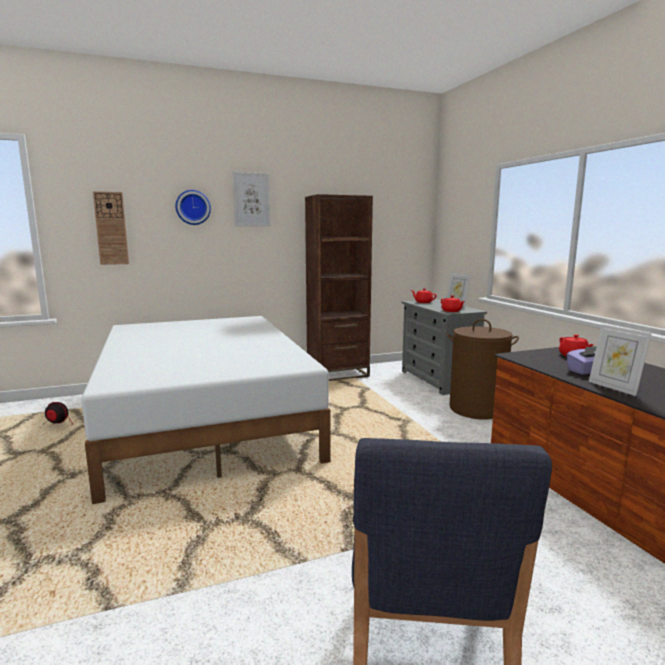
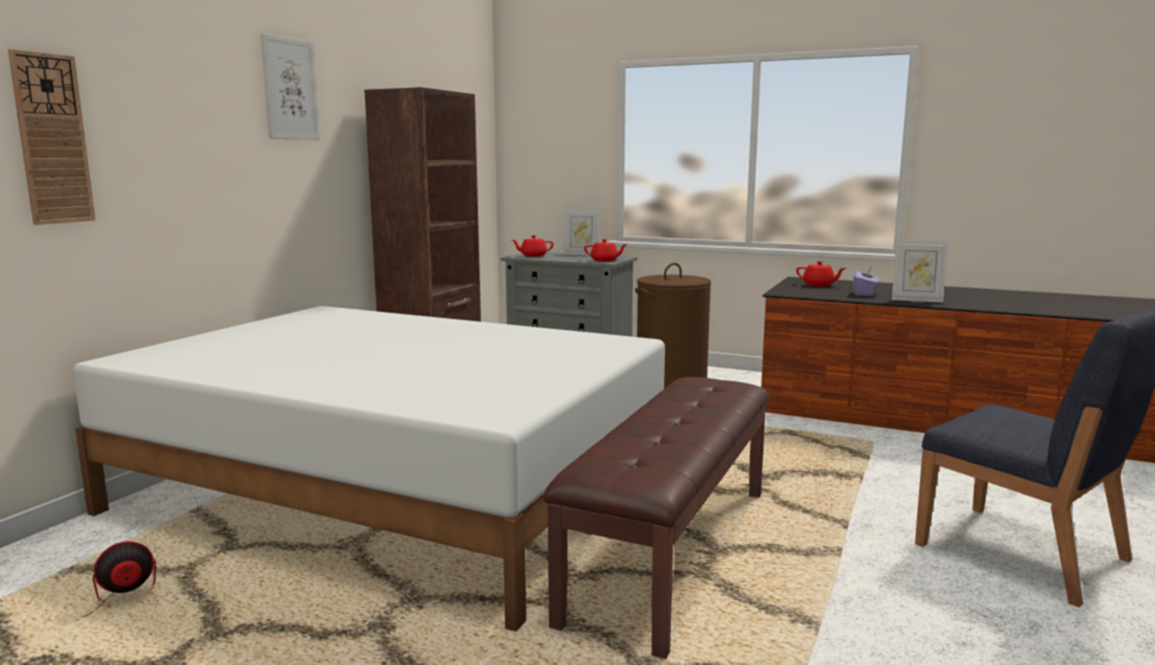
camera: 45 degrees left, 0 degrees up
(193, 207) = (202, 99): wall clock -> none
(227, 506) = (670, 551): none -> brown bench

